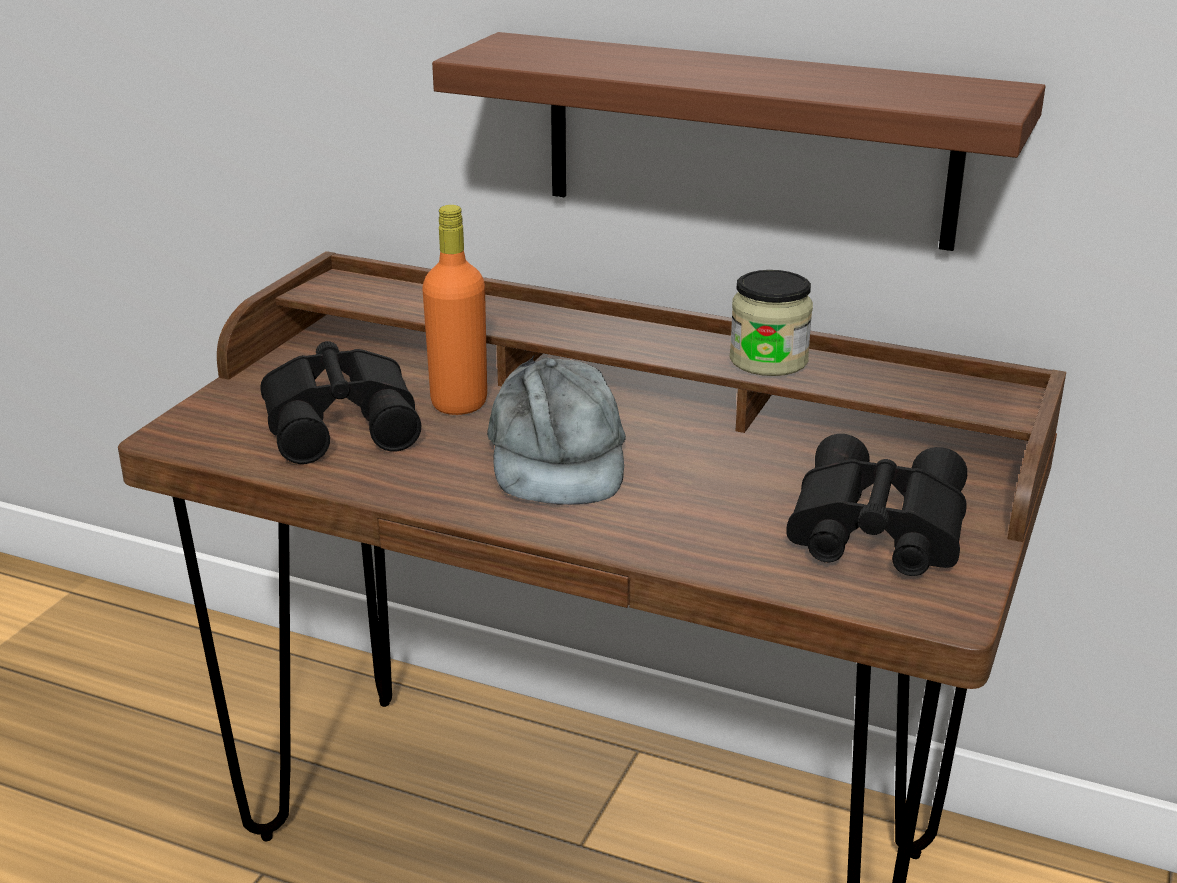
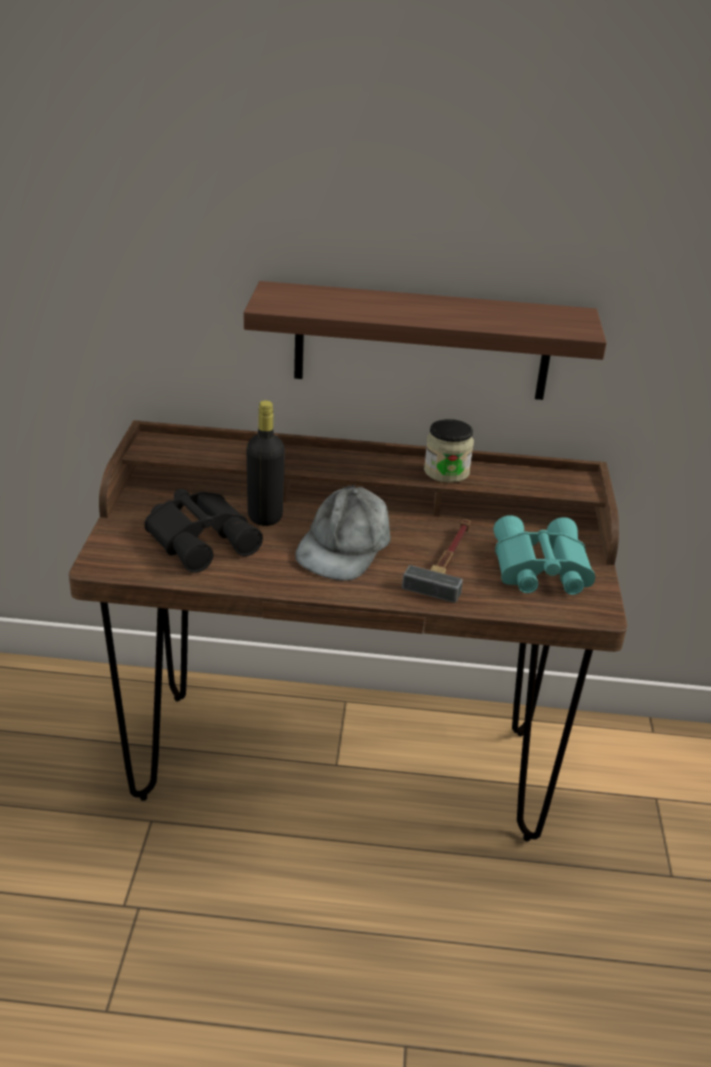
camera: 20 degrees left, 5 degrees up
(459, 403) = (265, 517): orange bottle -> black bottle
(556, 456) = (344, 546): grey cap -> grey cap turned 45 degrees clockwise
(718, 497) = (448, 560): none -> hammer
(872, 530) = (538, 569): black binoculars -> turquoise binoculars

